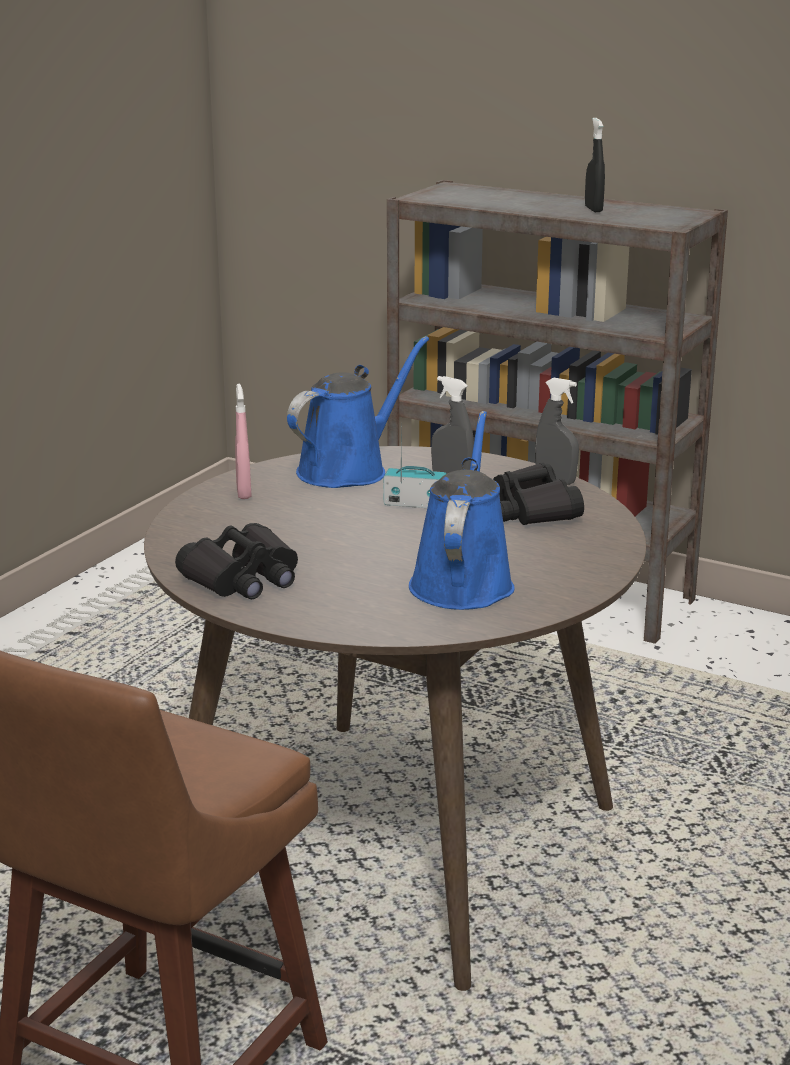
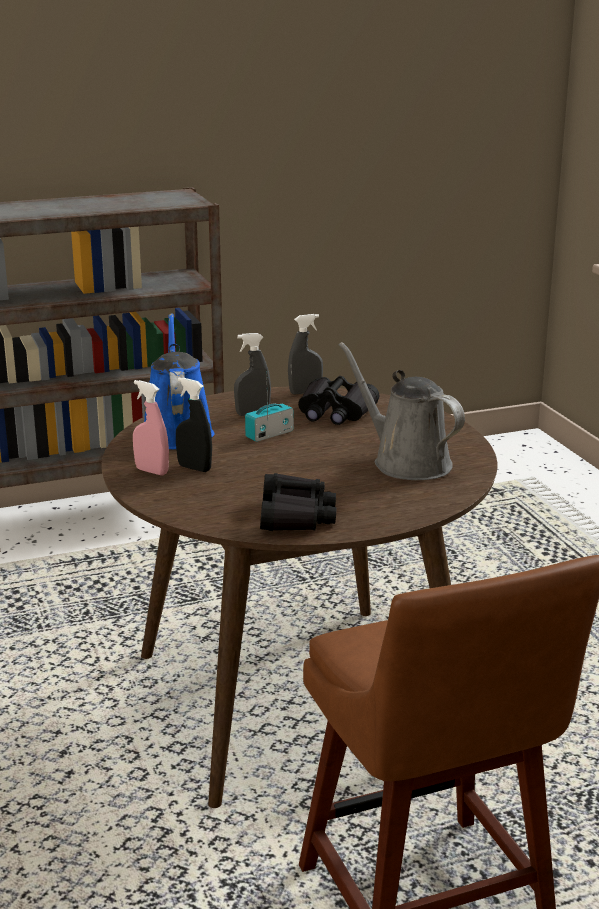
camera: 50 degrees left, 0 degrees up
(462, 582) = (406, 462): blue watering can -> grey watering can
(593, 209) = (116, 203): black spray bottle -> black spray bottle (194, 468)

